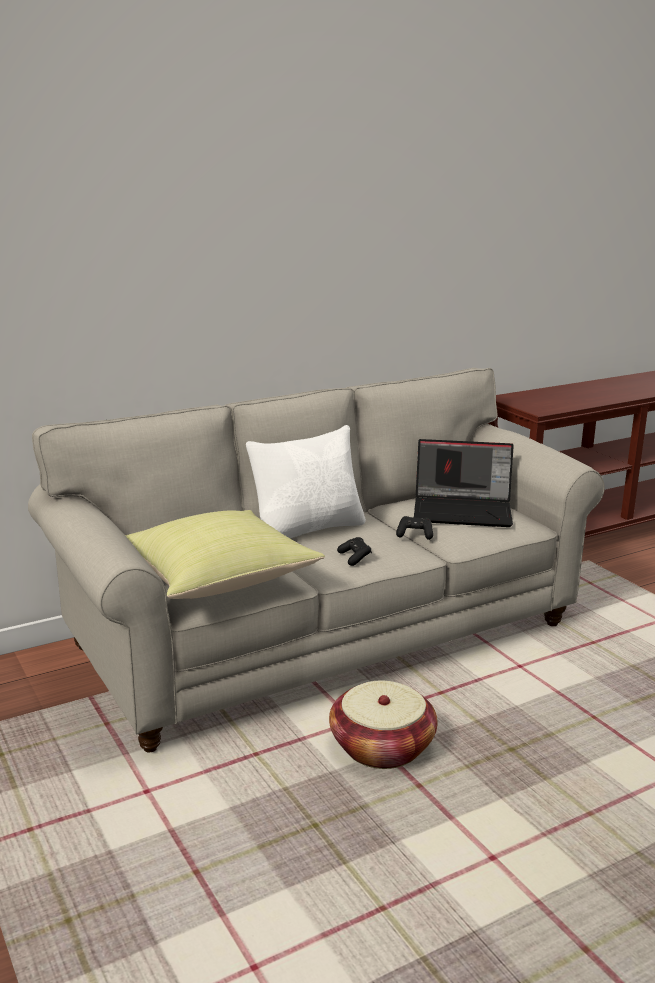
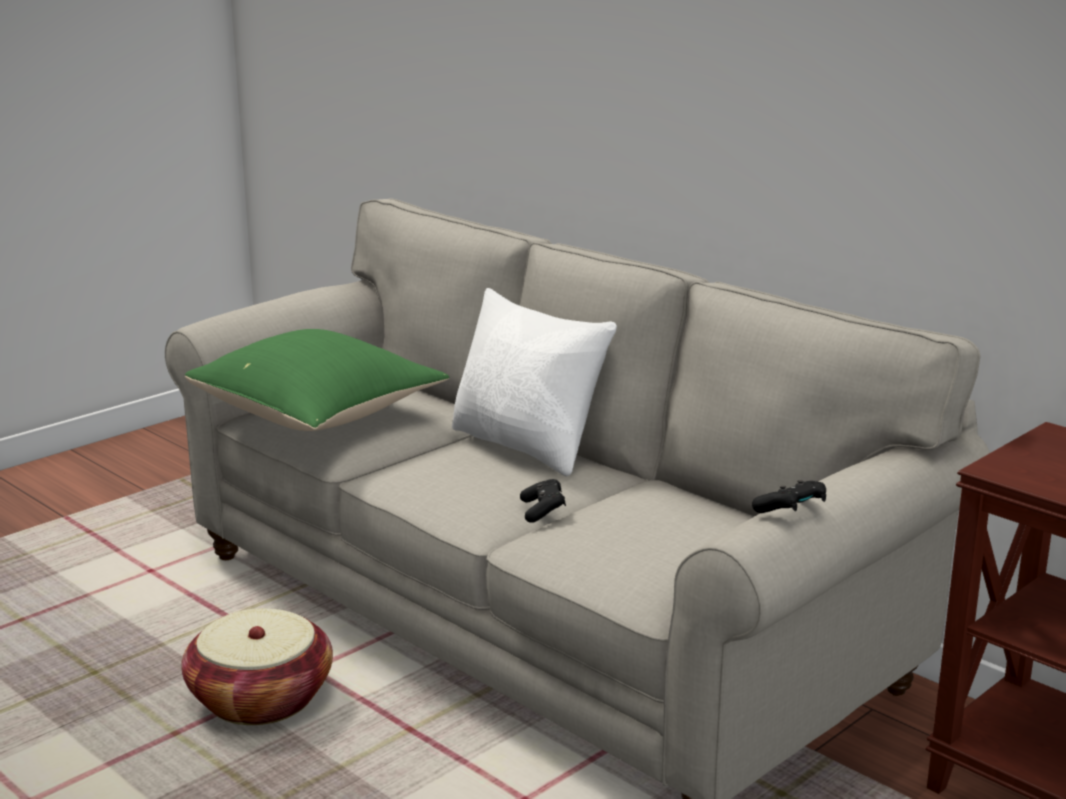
camera: 75 degrees right, 0 degrees up
(218, 579) = (320, 417): yellow pillow -> green pillow
(355, 558) = (438, 483): black game controller -> black game controller (791, 511)
(464, 510) = (663, 534): laptop -> none

